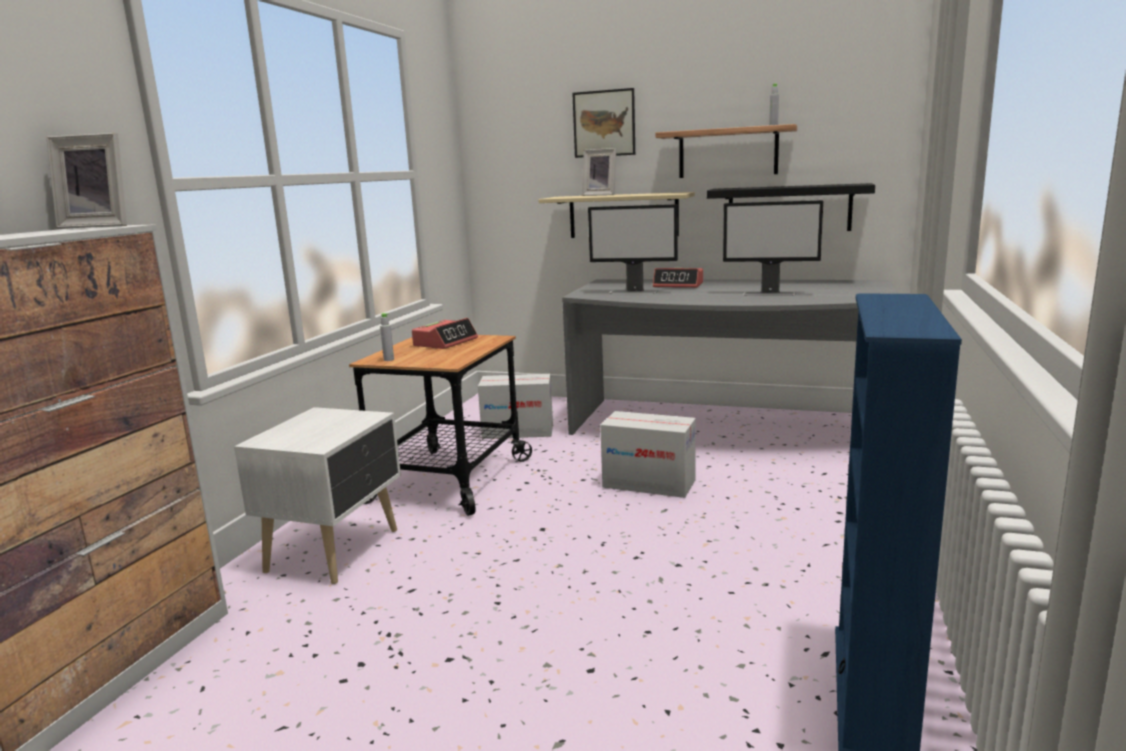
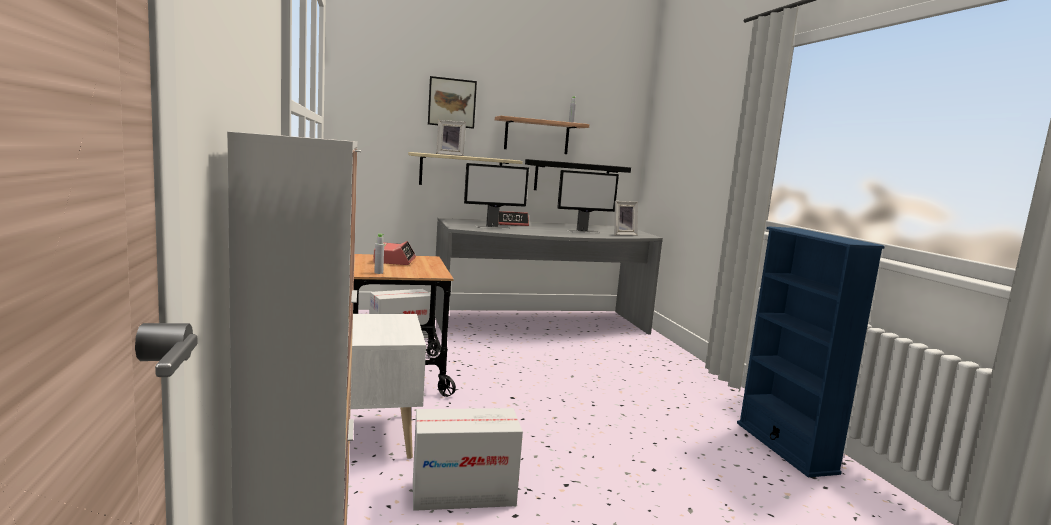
camera: 35 degrees left, 5 degrees down
(101, 226) = (312, 137): picture frame -> picture frame (622, 234)
(649, 484) = (541, 361): cardboard box -> cardboard box (463, 493)

